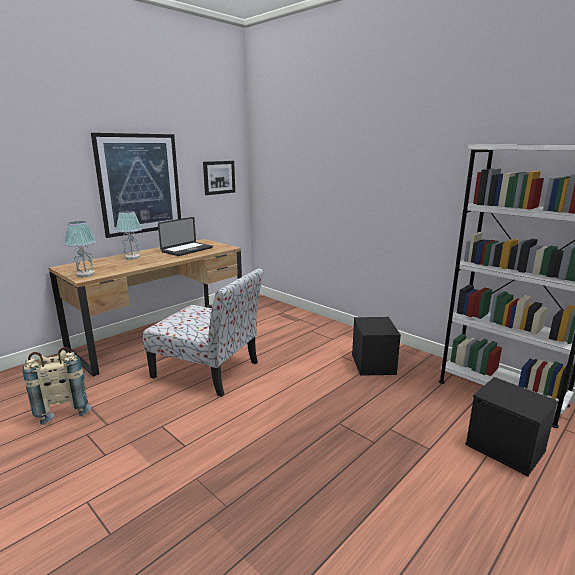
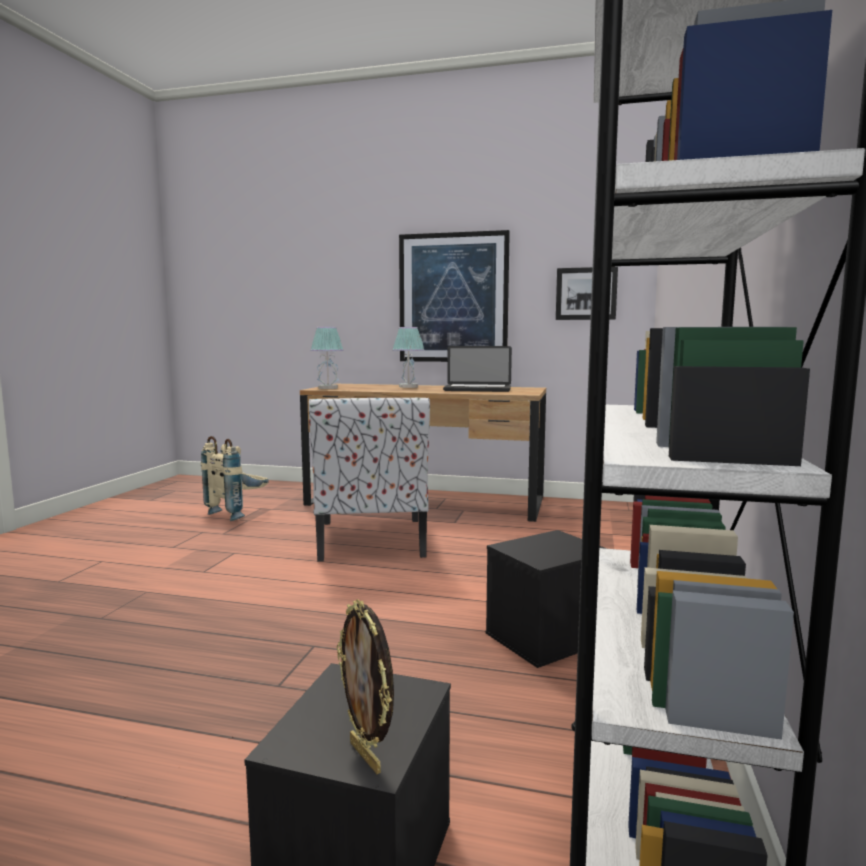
camera: 60 degrees right, 10 degrees down
(539, 400) = (367, 756): none -> picture frame

